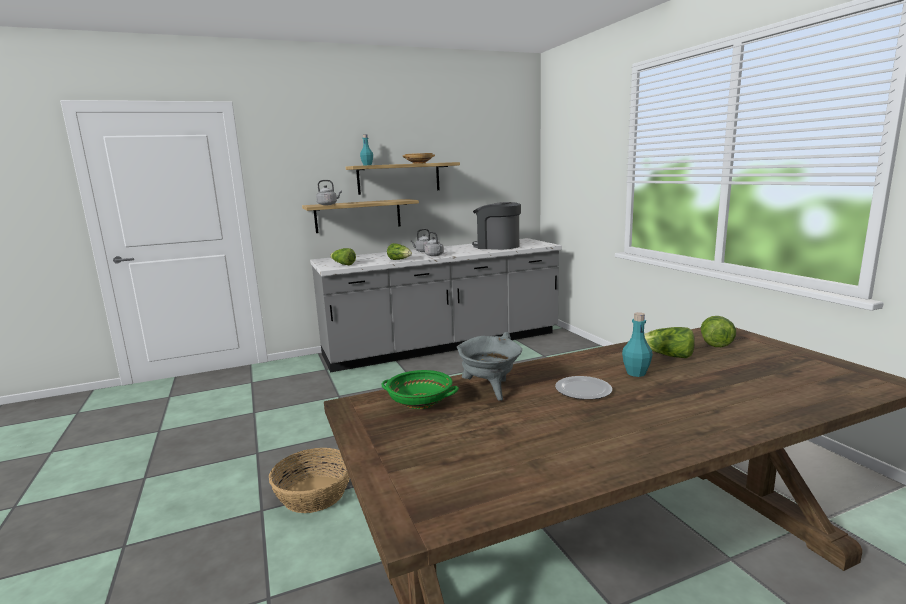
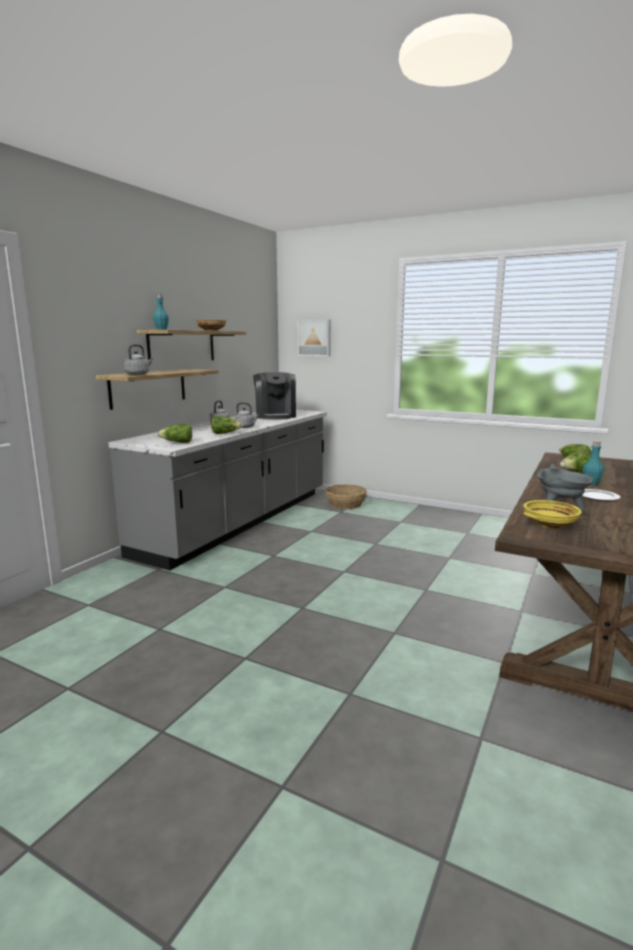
camera: 40 degrees left, 0 degrees up
(314, 494) = (368, 663): basket -> basket (346, 504)
(419, 402) = (550, 524): green bowl -> yellow bowl
(497, 246) = (275, 416): coffee machine -> coffee machine turned 90 degrees counterclockwise
(564, 164) = (314, 338): none -> picture

